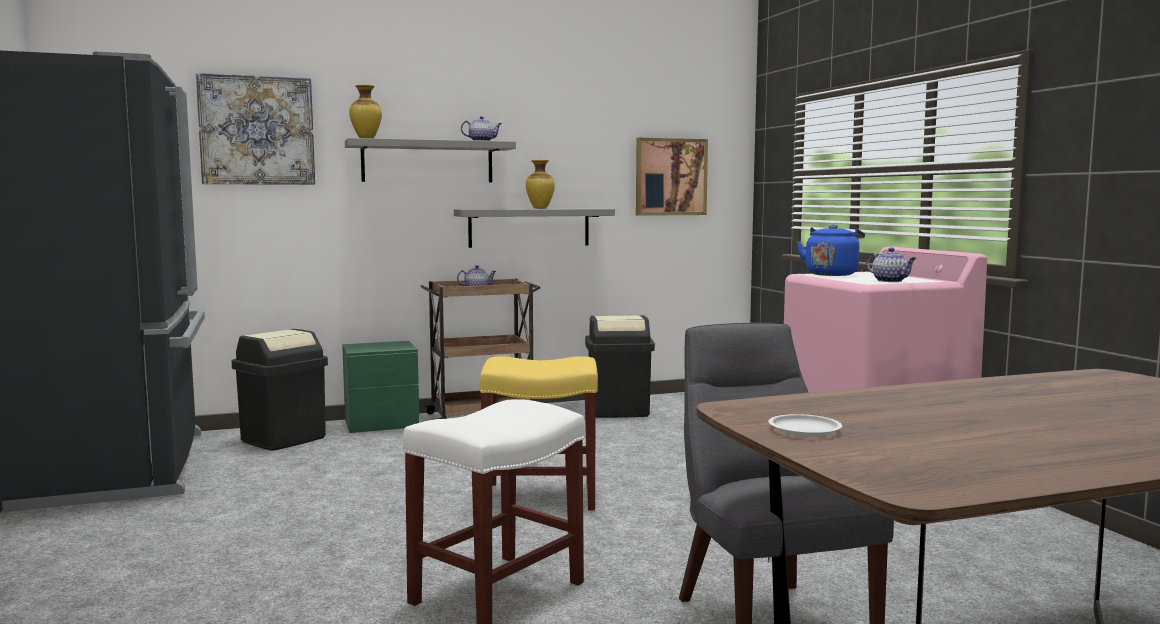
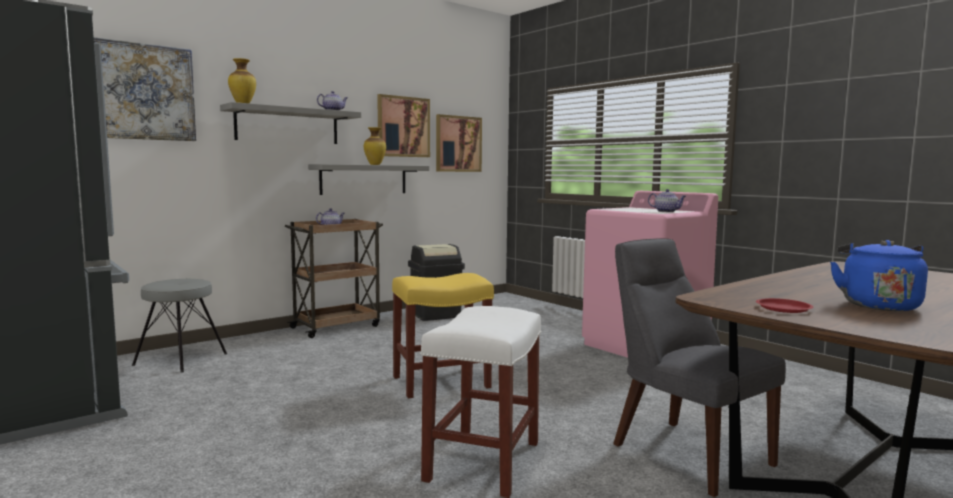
camera: 20 degrees left, 0 degrees up
(283, 439) = (181, 359): black trash can -> grey stool
(381, 423) = (258, 339): green nightstand -> none
(586, 157) = (403, 127): none -> picture
(805, 430) = (784, 309): white plate -> red plate
(831, 274) = (616, 209): blue kettle -> blue kettle (877, 305)

